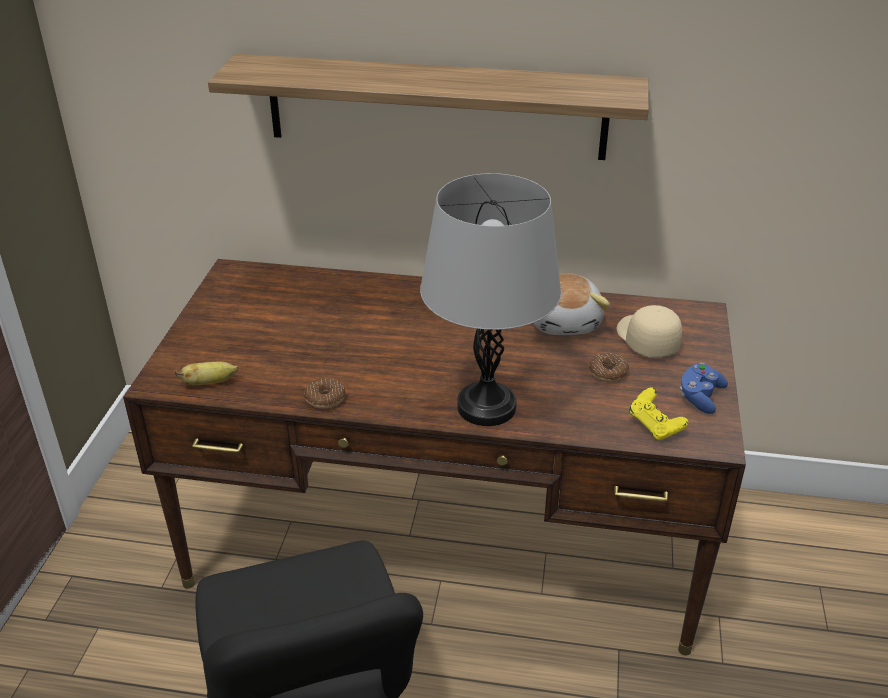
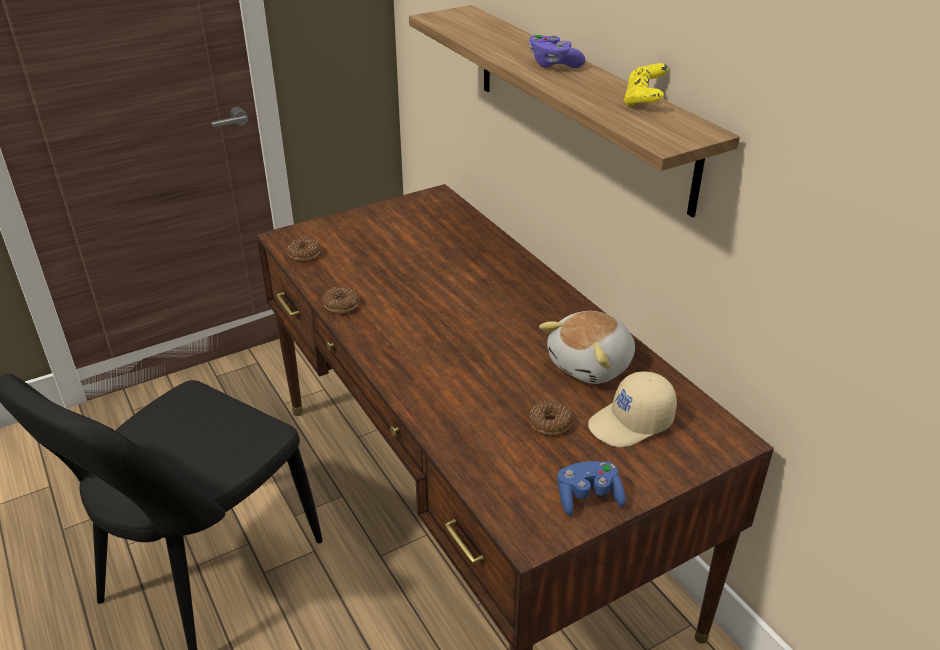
camera: 50 degrees right, 0 degrees up
(209, 383) = (304, 254): banana -> donut
(430, 76) = (553, 64): none -> purple game controller
(486, 407) = (419, 380): grey table lamp -> none
(645, 340) = (631, 423): beige cap -> beige cap turned 150 degrees counterclockwise
(655, 426) = (506, 487): yellow game controller -> yellow game controller (644, 101)

